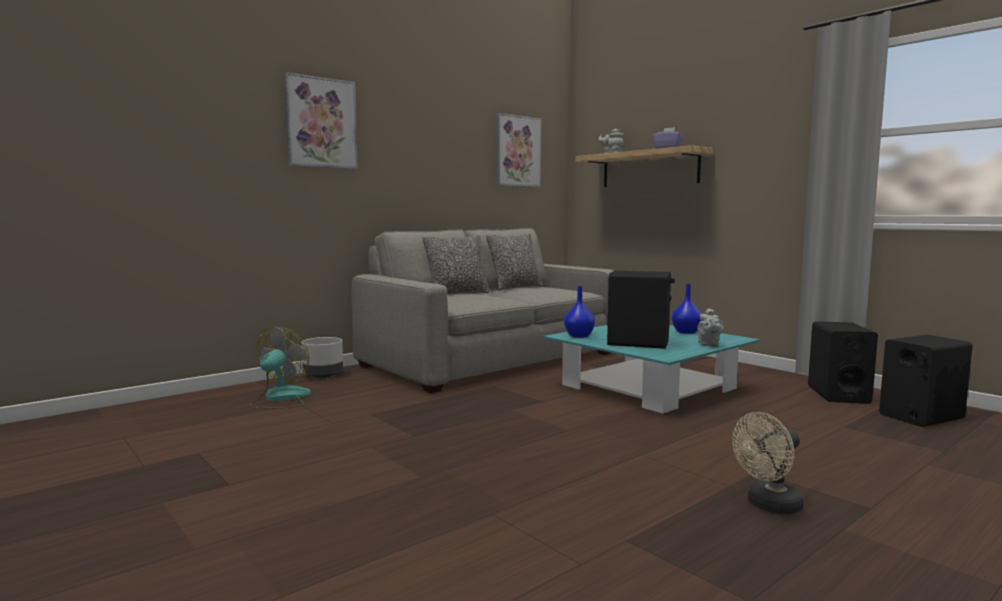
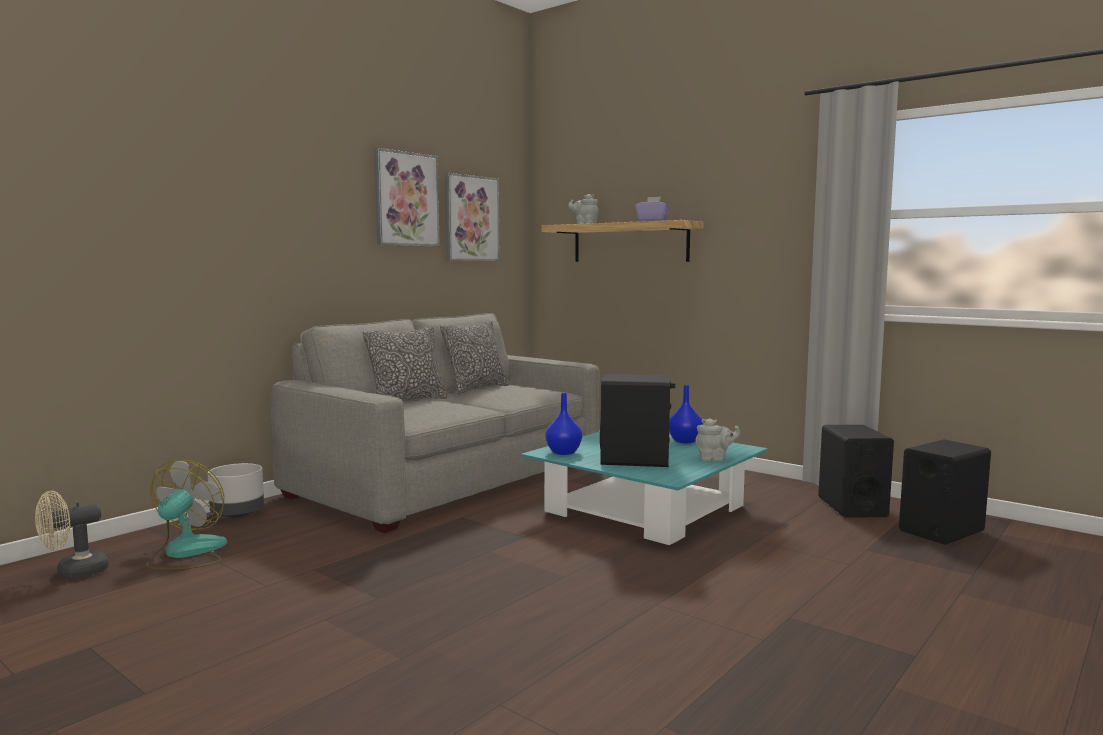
camera: 10 degrees left, 0 degrees up
(321, 123) = (226, 189): picture -> picture (406, 199)
(708, 345) = (714, 459): grey teapot -> grey teapot turned 90 degrees counterclockwise
(769, 506) = (811, 663): beige fan -> beige fan (73, 573)

